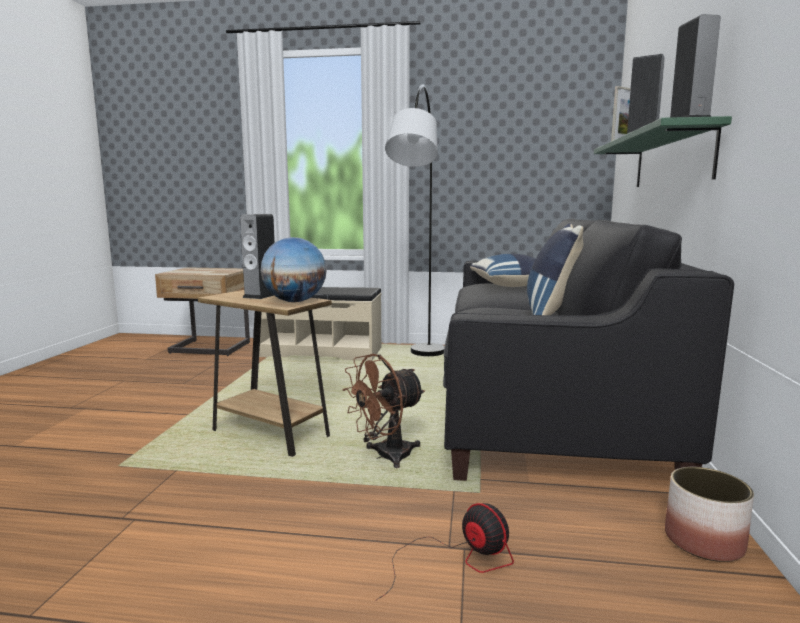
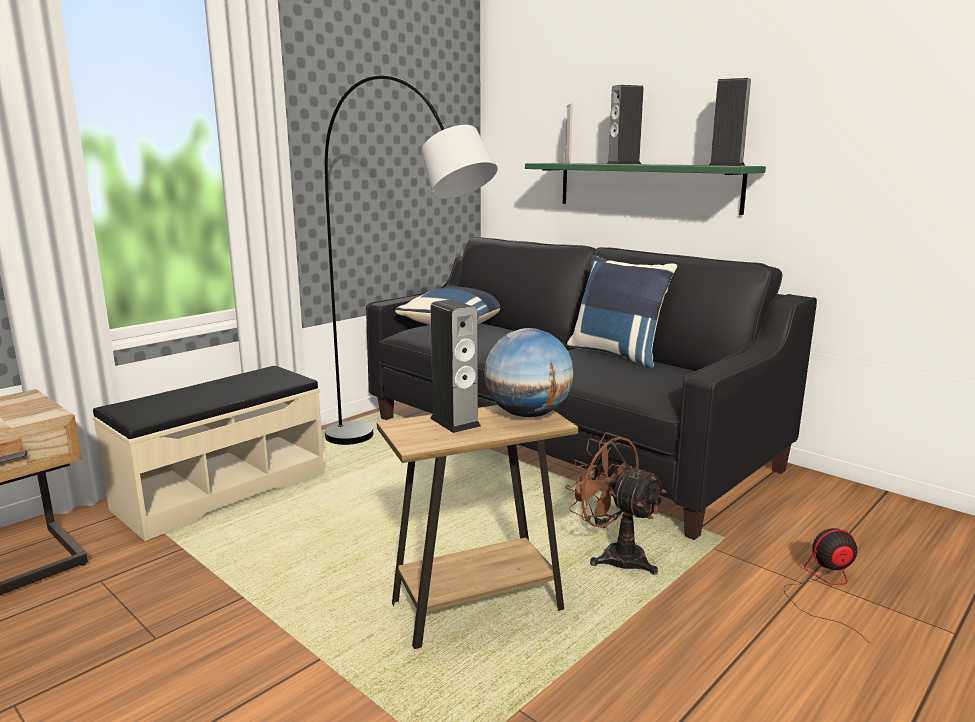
camera: 55 degrees left, 5 degrees up
(385, 456) = (614, 555): brown fan -> brown fan turned 135 degrees clockwise
(704, 542) = (840, 493): planter -> none

